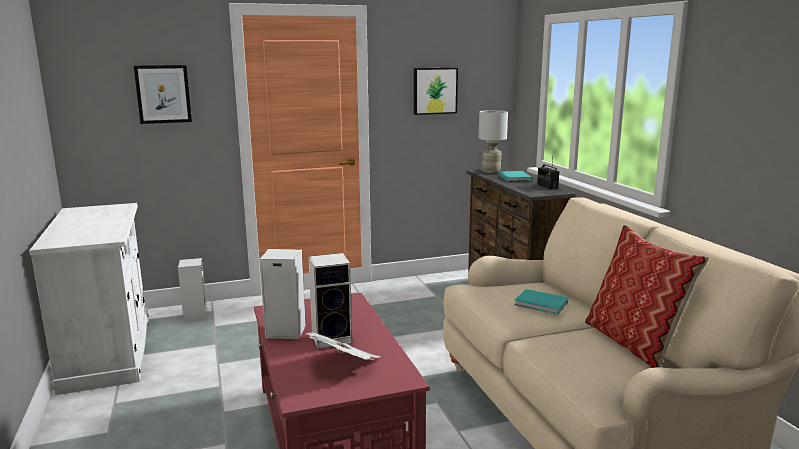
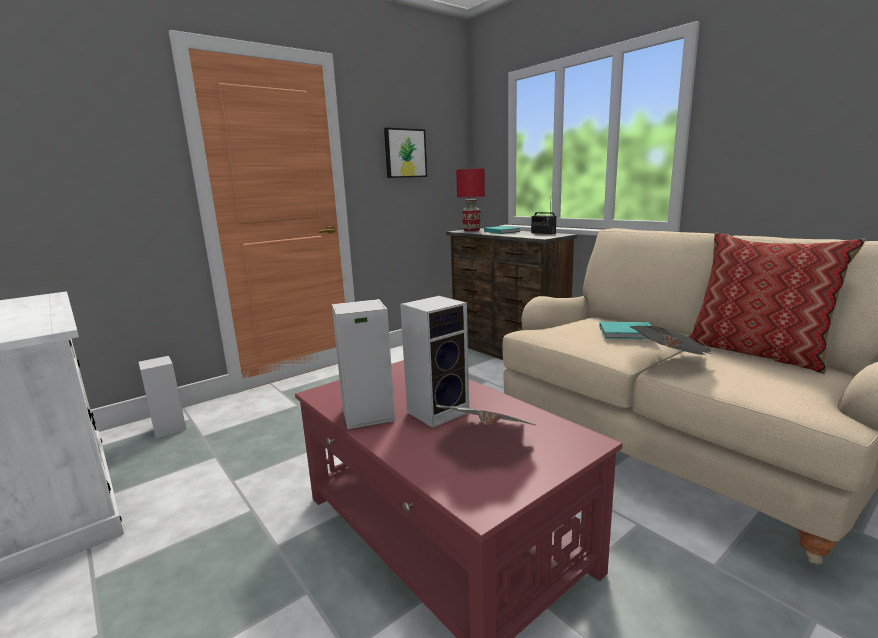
camera: 20 degrees left, 0 degrees up
(163, 94) = (87, 145): picture -> none
(491, 172) = (472, 230): grey table lamp -> red table lamp
(543, 335) = (670, 360): none -> newspaper

